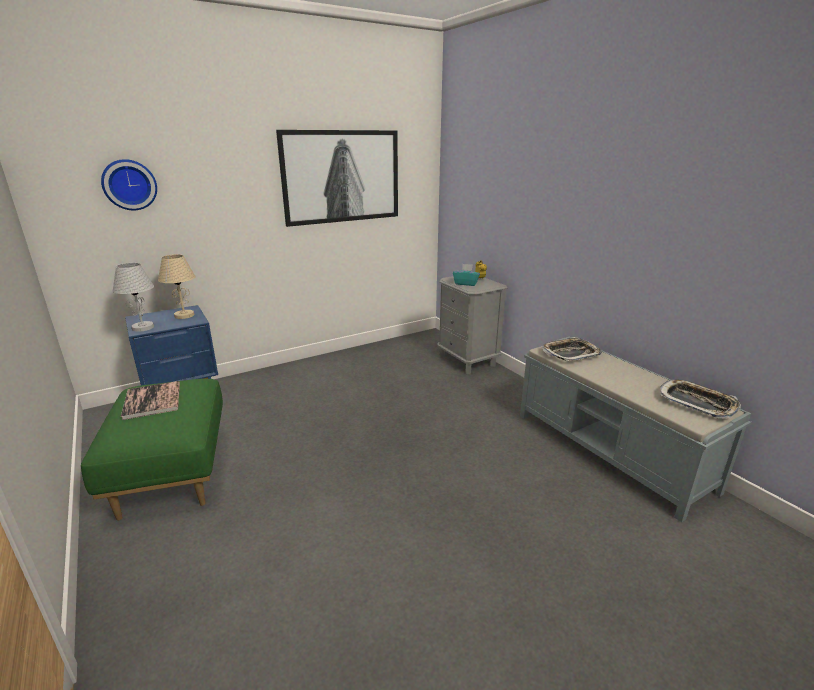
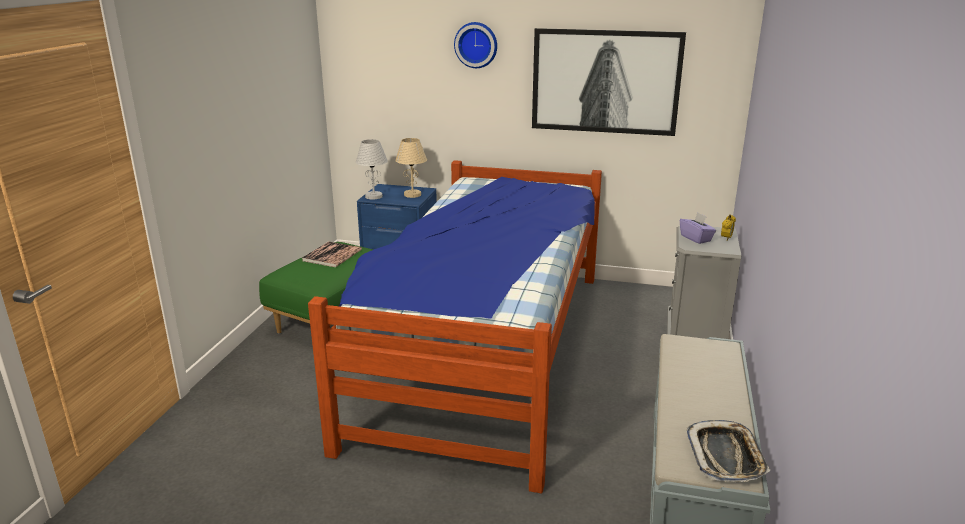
camera: 45 degrees right, 0 degrees up
(129, 185) = (399, 72): wall clock -> wall clock (476, 44)
(355, 429) = (485, 350): none -> bed
(466, 283) = (696, 238): turquoise tissue box -> purple tissue box
(570, 353) = (698, 355): tray -> none

